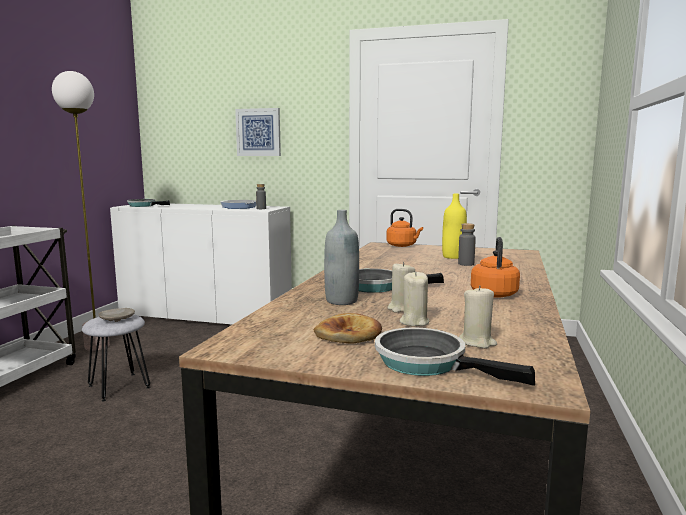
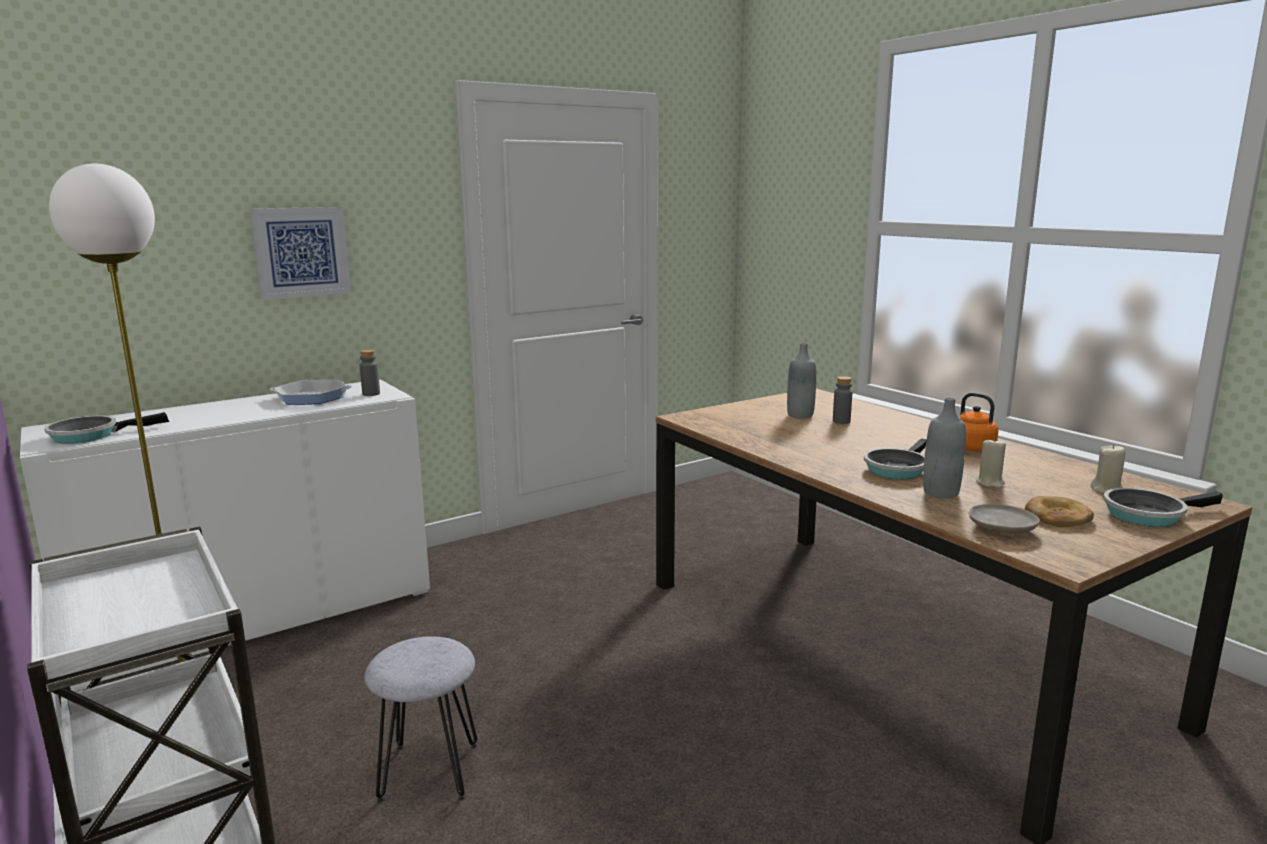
camera: 50 degrees left, 5 degrees up
(117, 319) = (428, 654): beige plate -> beige plate (1001, 528)
(403, 245) = (707, 413): orange kettle -> none
(414, 322) = (1037, 490): beige candle -> none
(453, 257) = (800, 415): yellow bottle -> grey bottle

